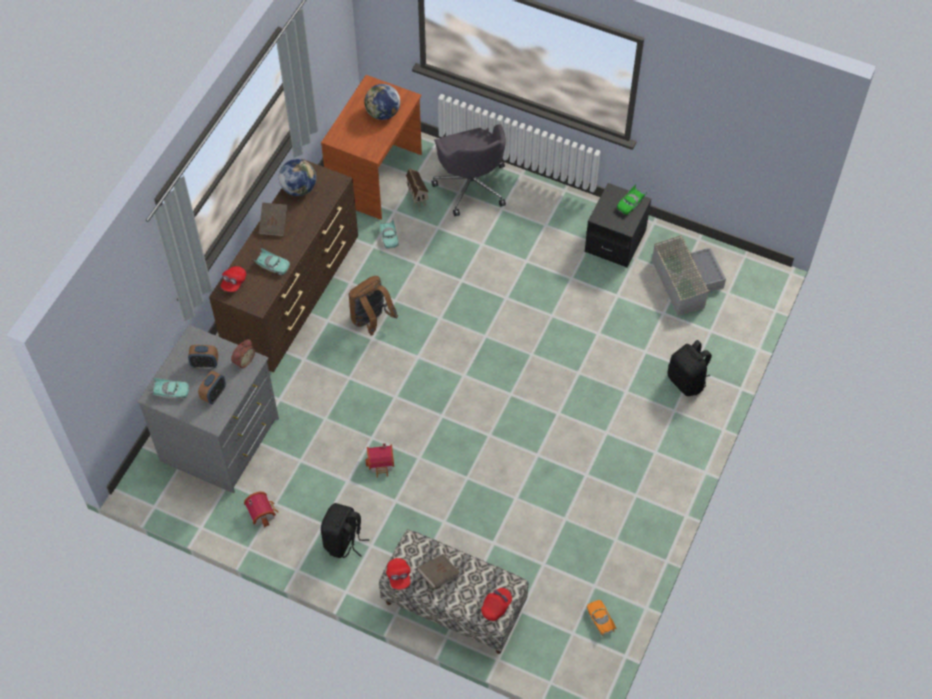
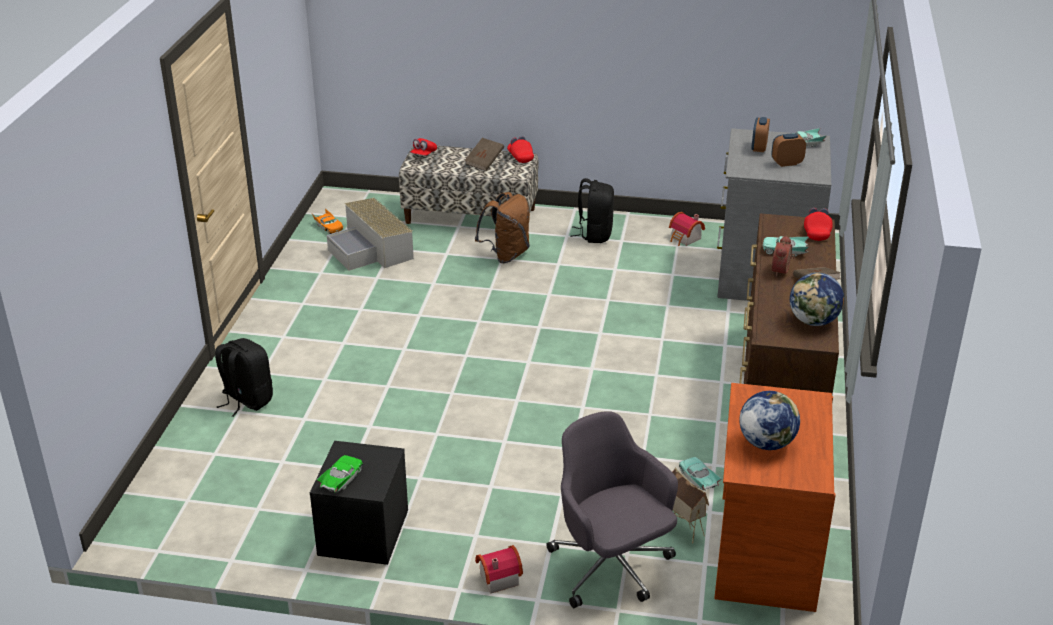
camera: 165 degrees right, 25 degrees down
(243, 360) = (749, 170): alarm clock -> alarm clock (782, 271)
(371, 321) = (667, 390): brown backpack -> brown backpack (506, 255)
(381, 464) = (586, 284): toy house -> toy house (497, 577)
(685, 280) = (251, 504): grey storage box -> grey storage box (372, 249)

